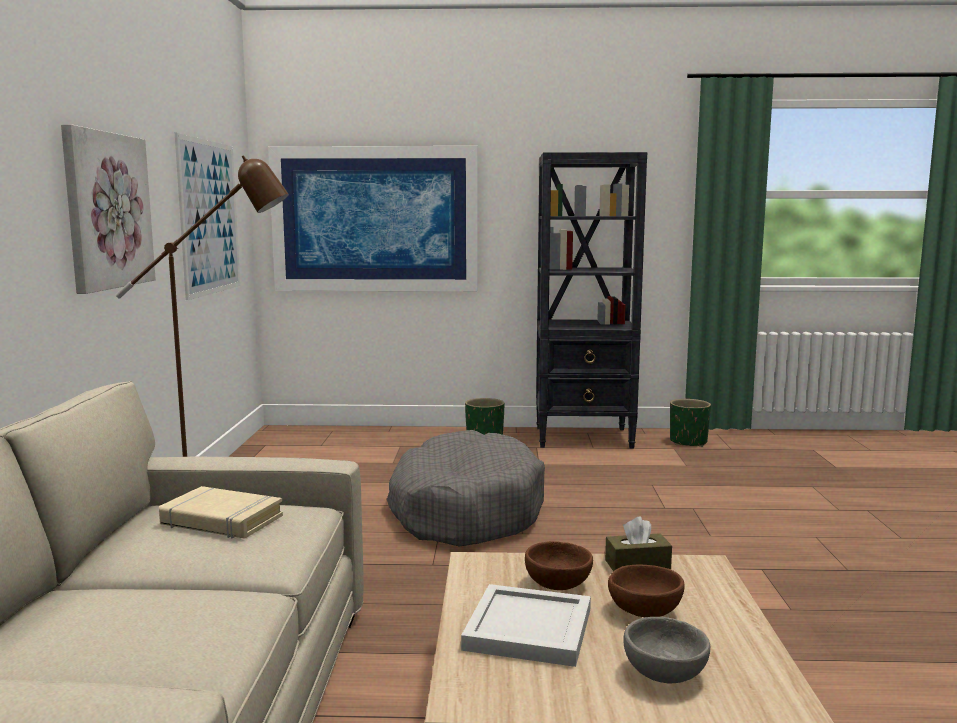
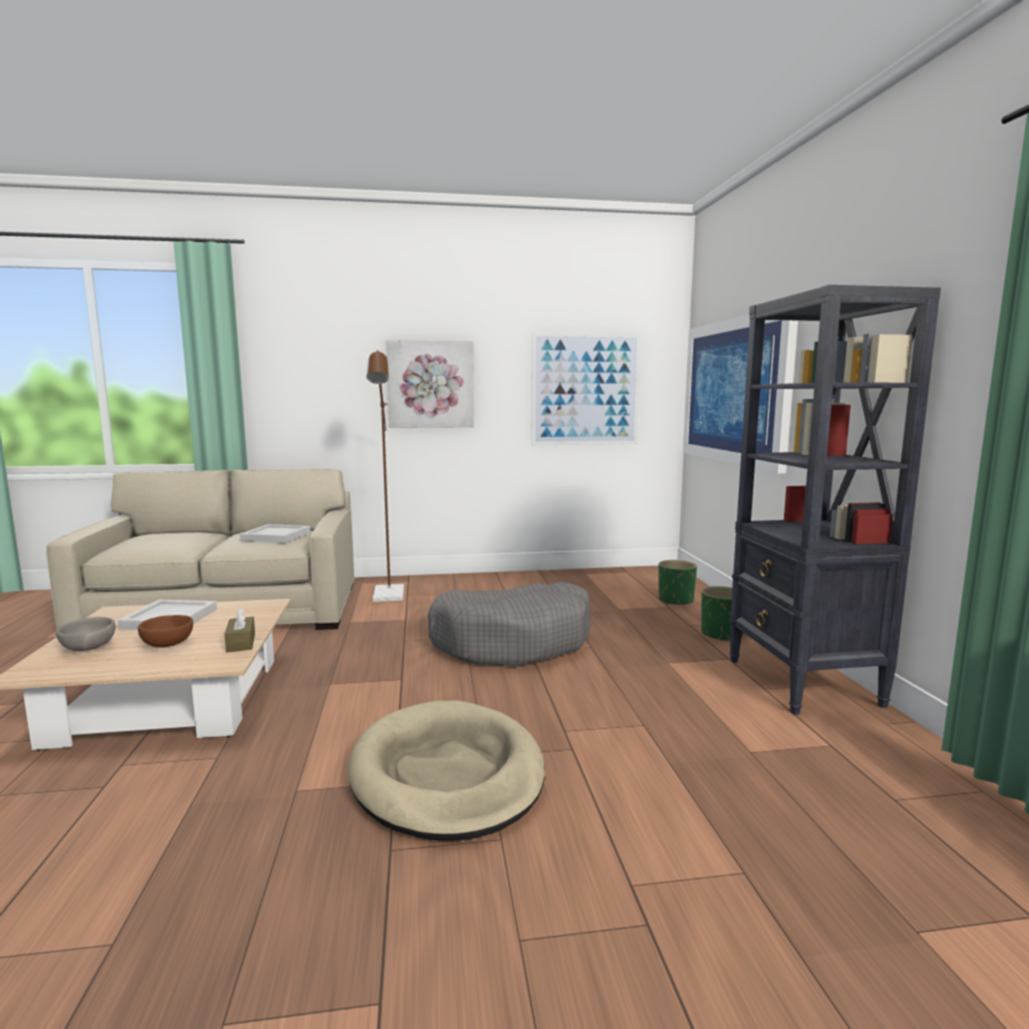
camera: 80 degrees right, 0 degrees up
(221, 521) = (275, 536): beige book -> white tray
(556, 584) = (224, 622): brown bowl -> none
(688, 442) = (882, 758): green planter -> green planter (676, 601)
(743, 549) = (447, 775): none -> beige dog bed

